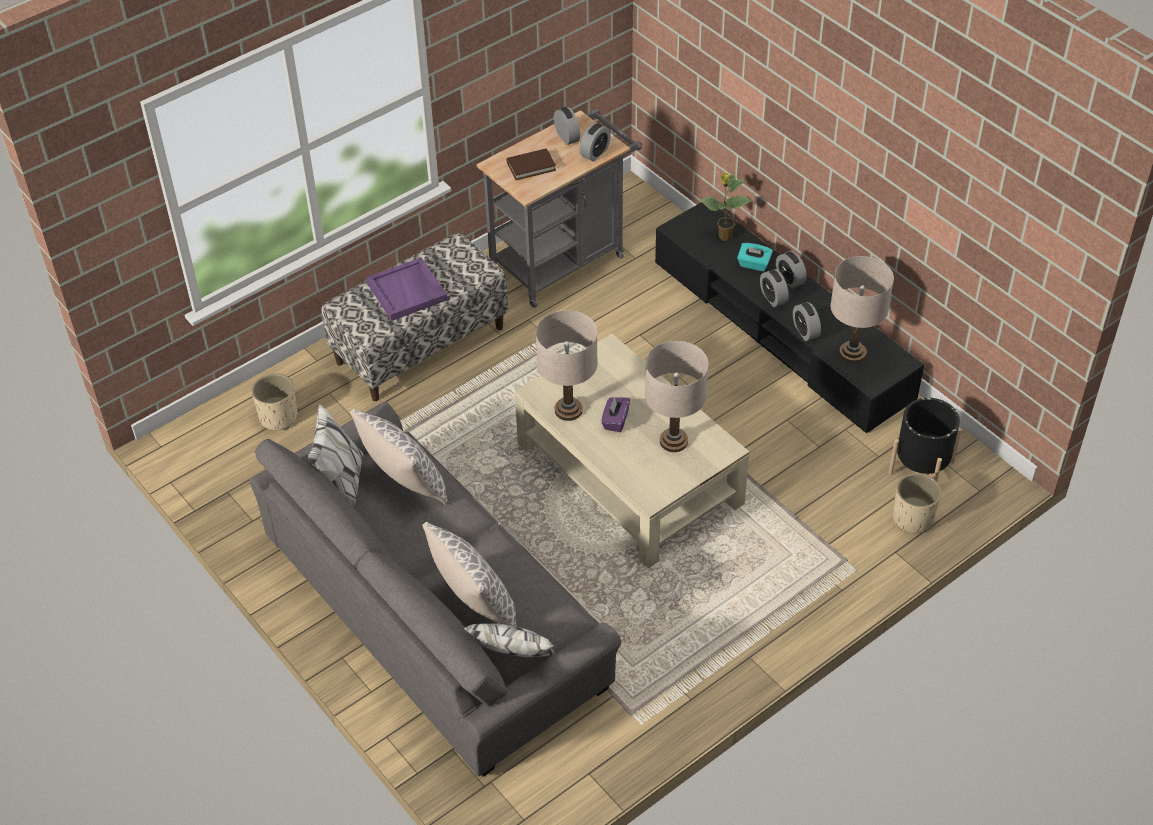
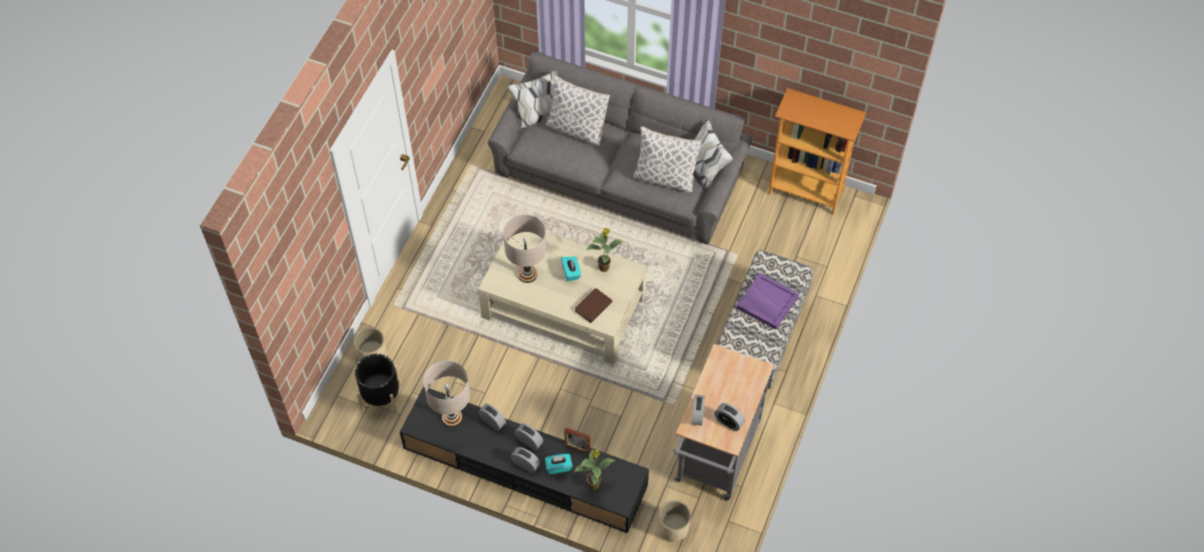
camera: 150 degrees right, 10 degrees up
(212, 478) = (806, 190): none -> bookcase
(278, 417) = (804, 245): beige planter -> beige planter (673, 528)
(531, 166) = (734, 380): brown book -> brown book (593, 306)
(568, 410) = (604, 267): beige table lamp -> potted plant
(615, 421) = (571, 272): purple tissue box -> turquoise tissue box
(721, 272) = (577, 448): none -> picture frame

